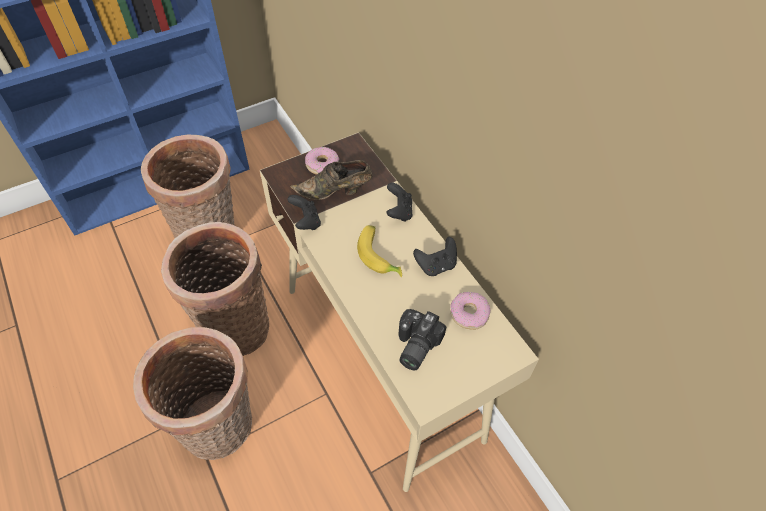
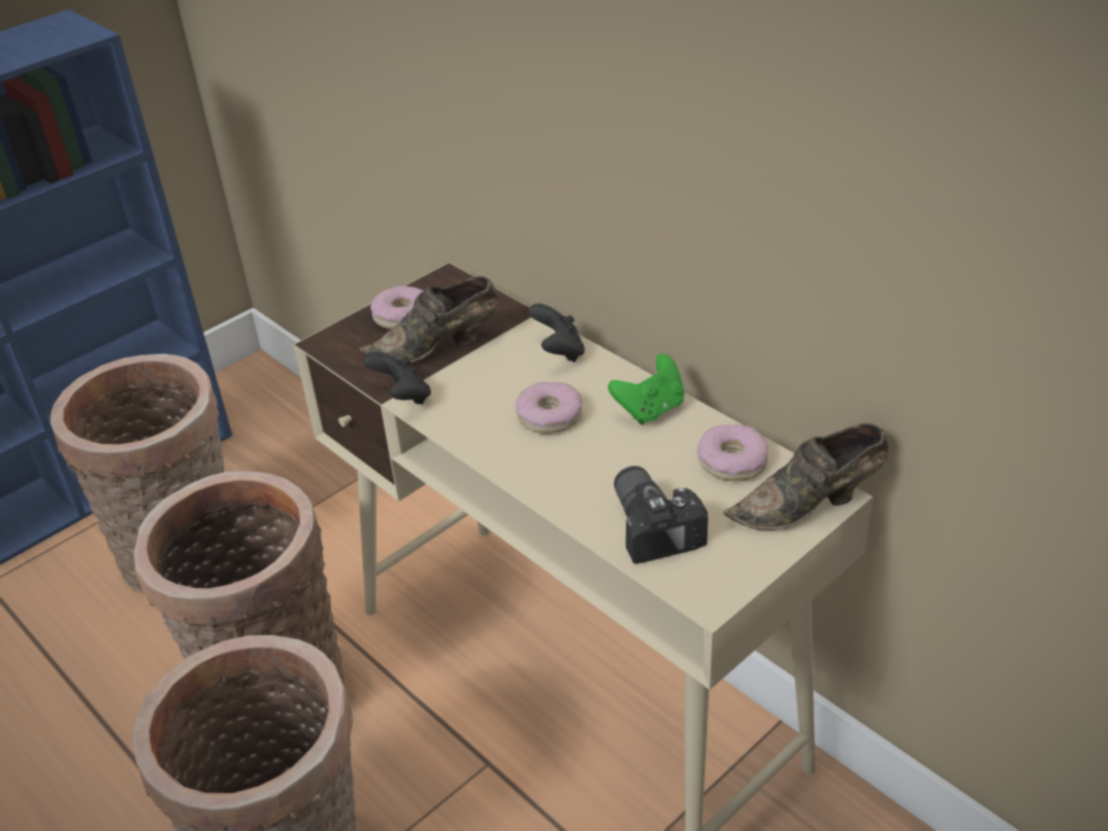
camera: 10 degrees left, 15 degrees down
(380, 255) = (549, 416): banana -> donut
(414, 346) = (656, 525): camera -> camera turned 150 degrees clockwise
(436, 265) = (650, 409): black game controller -> green game controller
(501, 356) = (810, 506): none -> brown shoe

